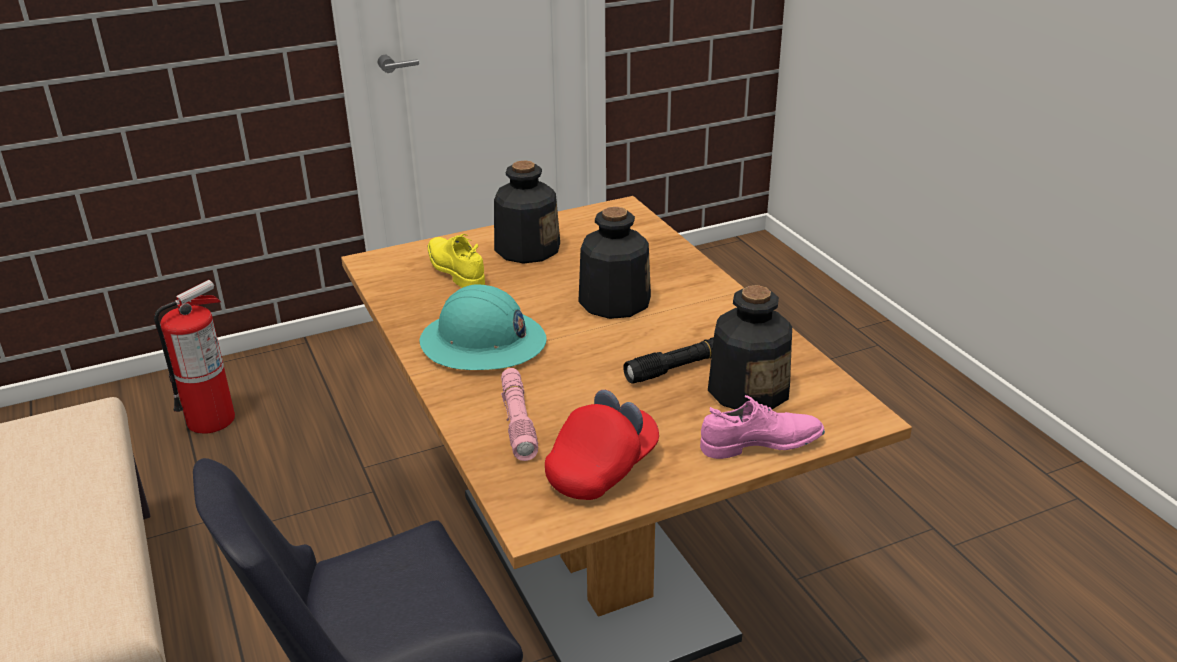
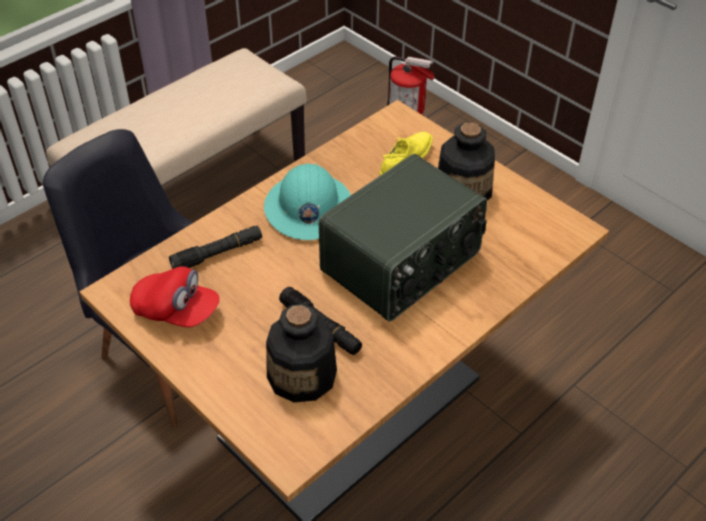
camera: 70 degrees right, 15 degrees up
(518, 421) = (217, 254): pink flashlight -> black flashlight
(613, 301) = (403, 263): bottle -> radio
(761, 444) = (230, 395): pink shoe -> none

